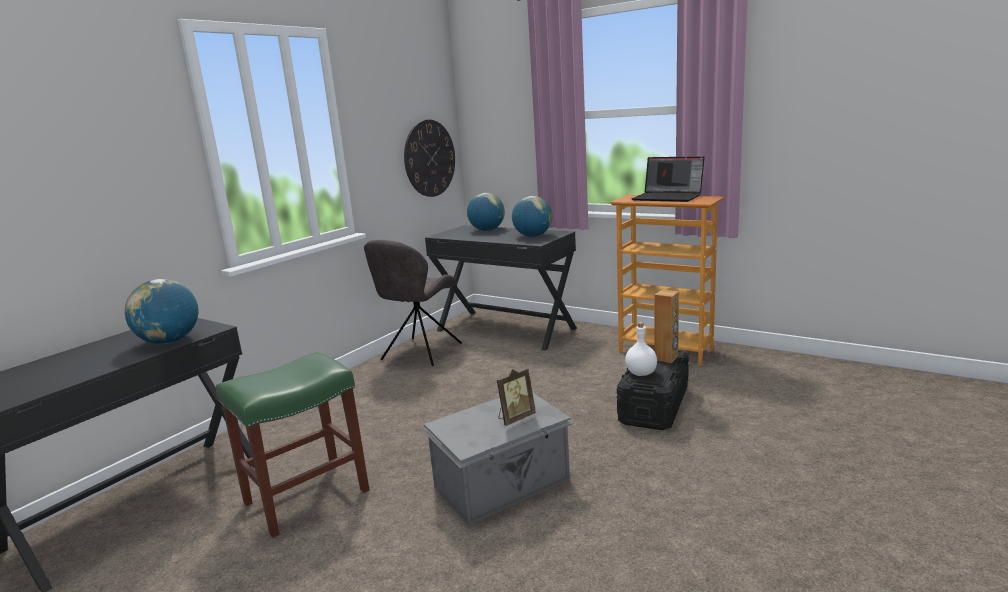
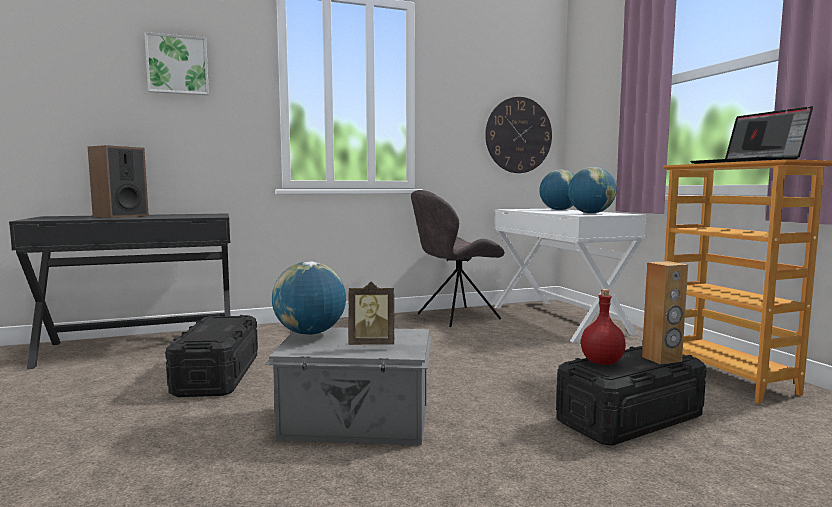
camera: 35 degrees right, 10 degrees down
(77, 139) = (177, 65): none -> picture
(78, 360) = (120, 216): none -> speaker
(169, 341) = (178, 217): globe -> globe (310, 333)
(305, 498) = (217, 375): green stool -> black storage box
(506, 329) = (559, 319): black desk -> white desk
(641, 373) = (602, 362): white bottle -> red bottle

